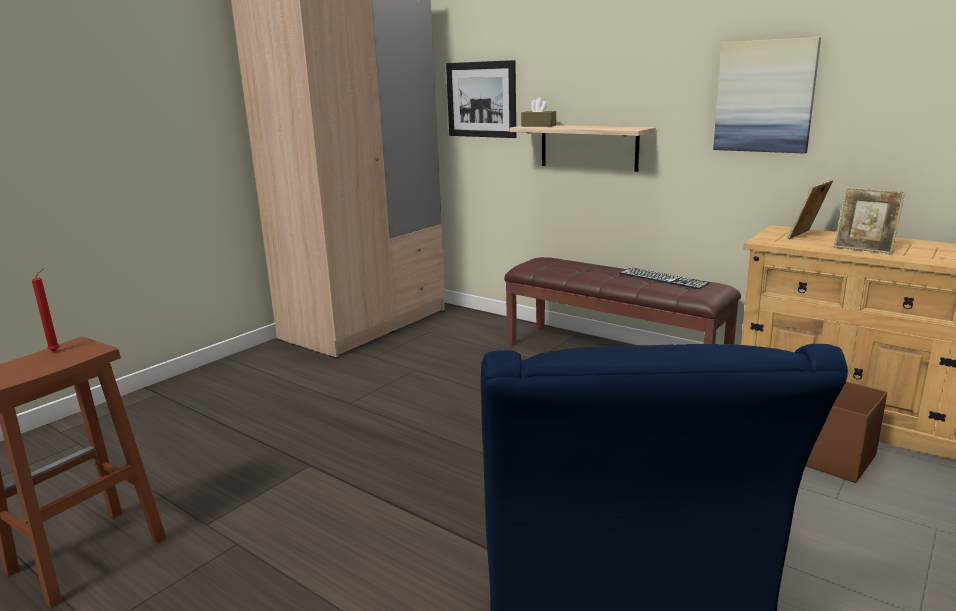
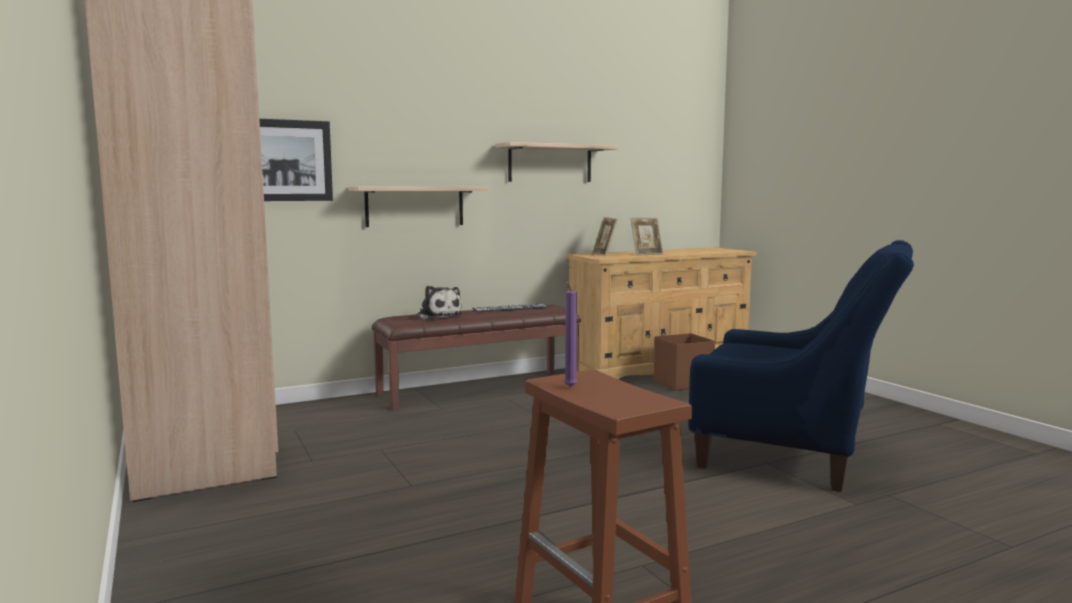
camera: 65 degrees left, 10 degrees down
(56, 351) = (569, 386): red candle -> purple candle
(538, 126) = (376, 186): brown tissue box -> none
(574, 268) = (438, 316): none -> plush toy
(765, 96) = (550, 163): picture -> shelf

